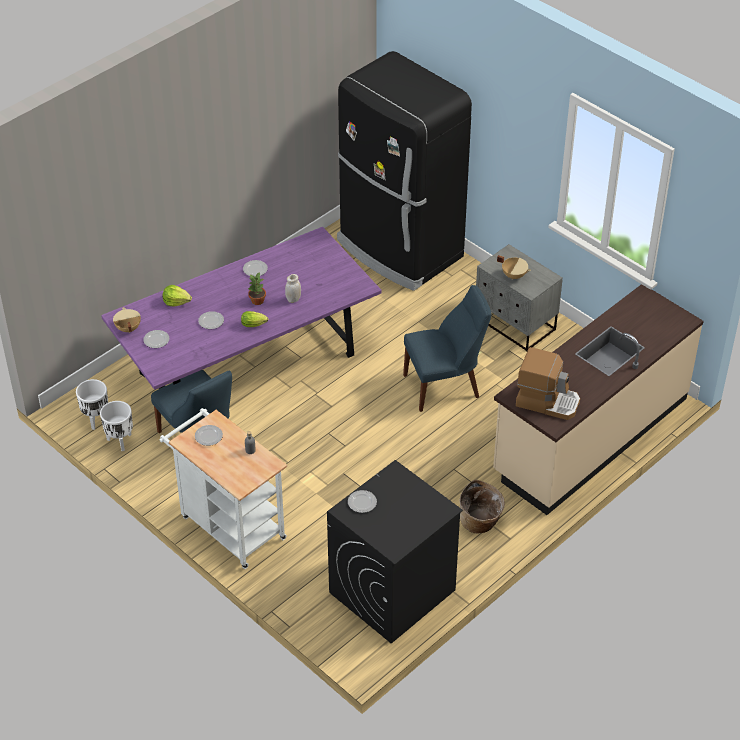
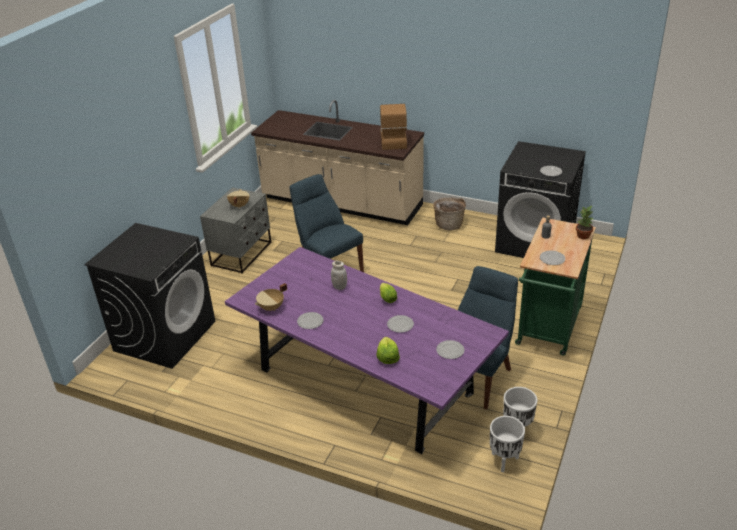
camera: 110 degrees left, 10 degrees down
(127, 329) = (448, 377): beige cooking pot -> beige cooking pot (272, 308)
(228, 525) = (548, 329): white cart -> green cart
(257, 301) = (354, 307): potted plant -> potted plant (583, 236)
(399, 250) = (165, 335): black fridge -> black washing machine

